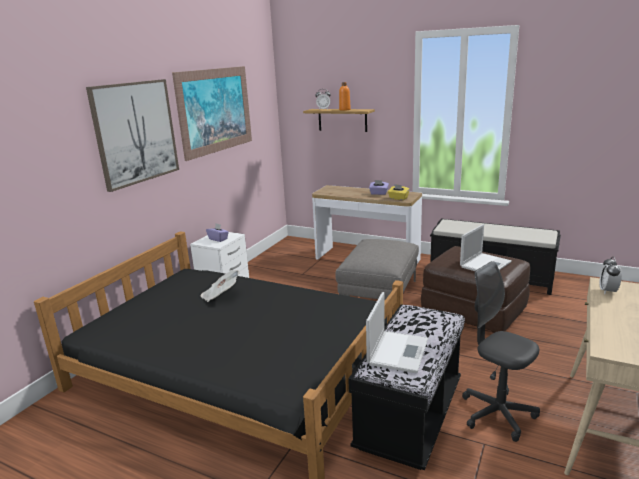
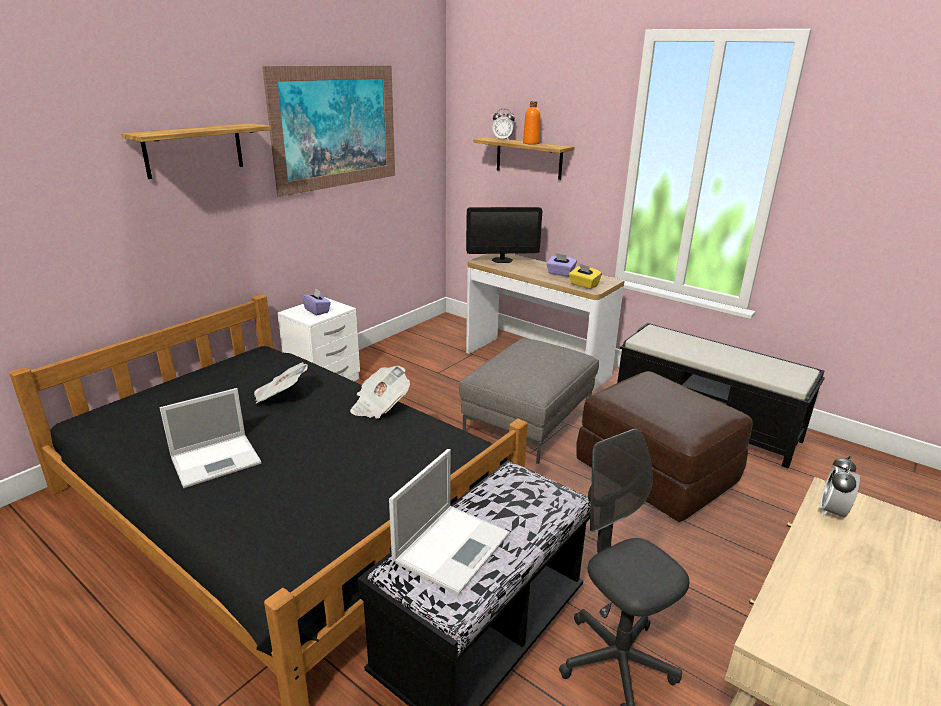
camera: 10 degrees right, 5 degrees up
(136, 132) = (194, 150): picture -> shelf
(293, 291) = (379, 406): none -> newspaper
(335, 190) = (502, 260): none -> monitor
(485, 264) = (678, 410): laptop -> laptop (217, 460)

